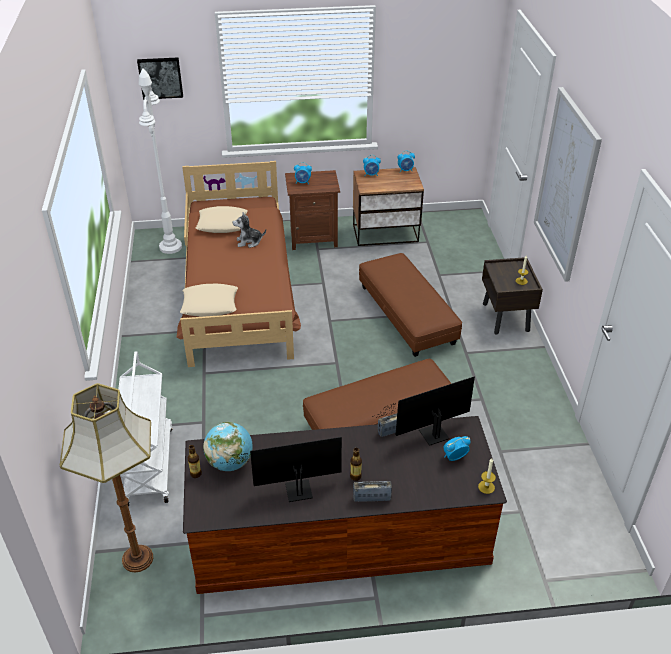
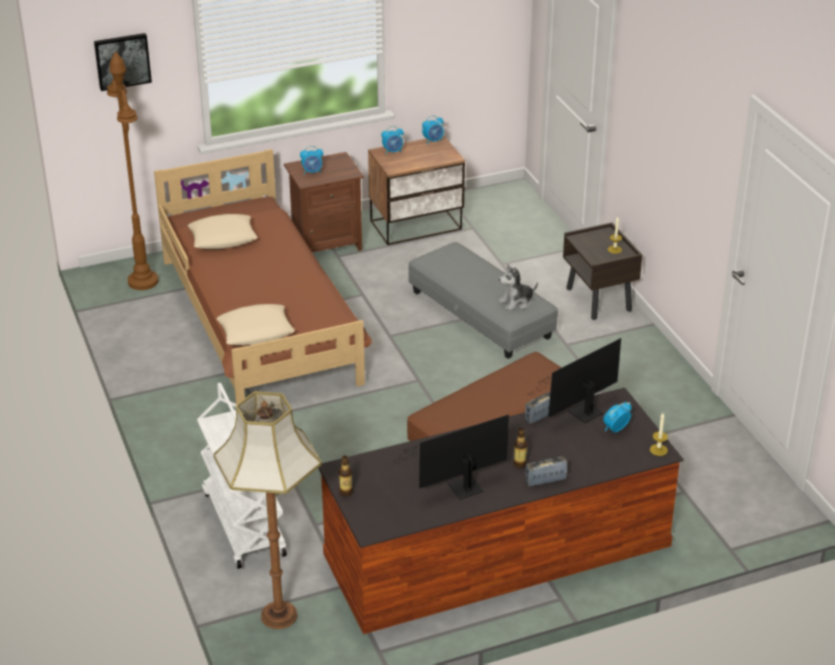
camera: 15 degrees left, 5 degrees down
(170, 247) = (143, 282): white floor lamp -> brown floor lamp
(230, 462) = (378, 475): globe -> none
(249, 242) = (268, 253): plush toy -> plush toy (516, 302)
(407, 315) = (480, 315): brown ottoman -> grey ottoman
(566, 185) = (656, 127): picture -> none

